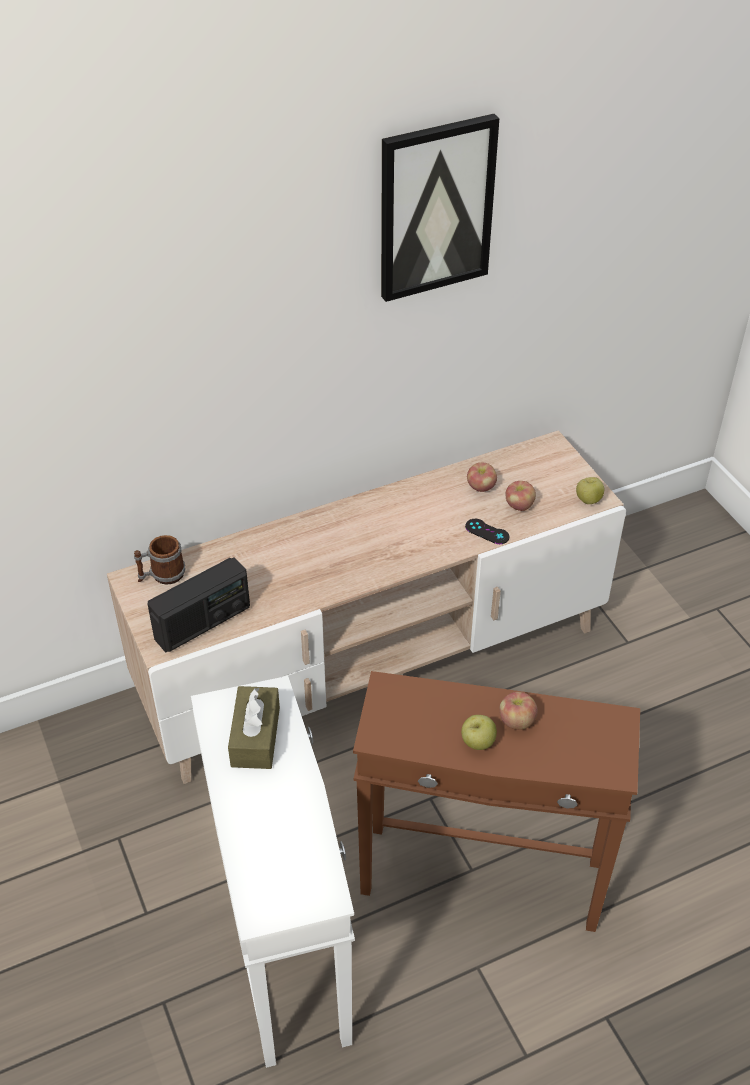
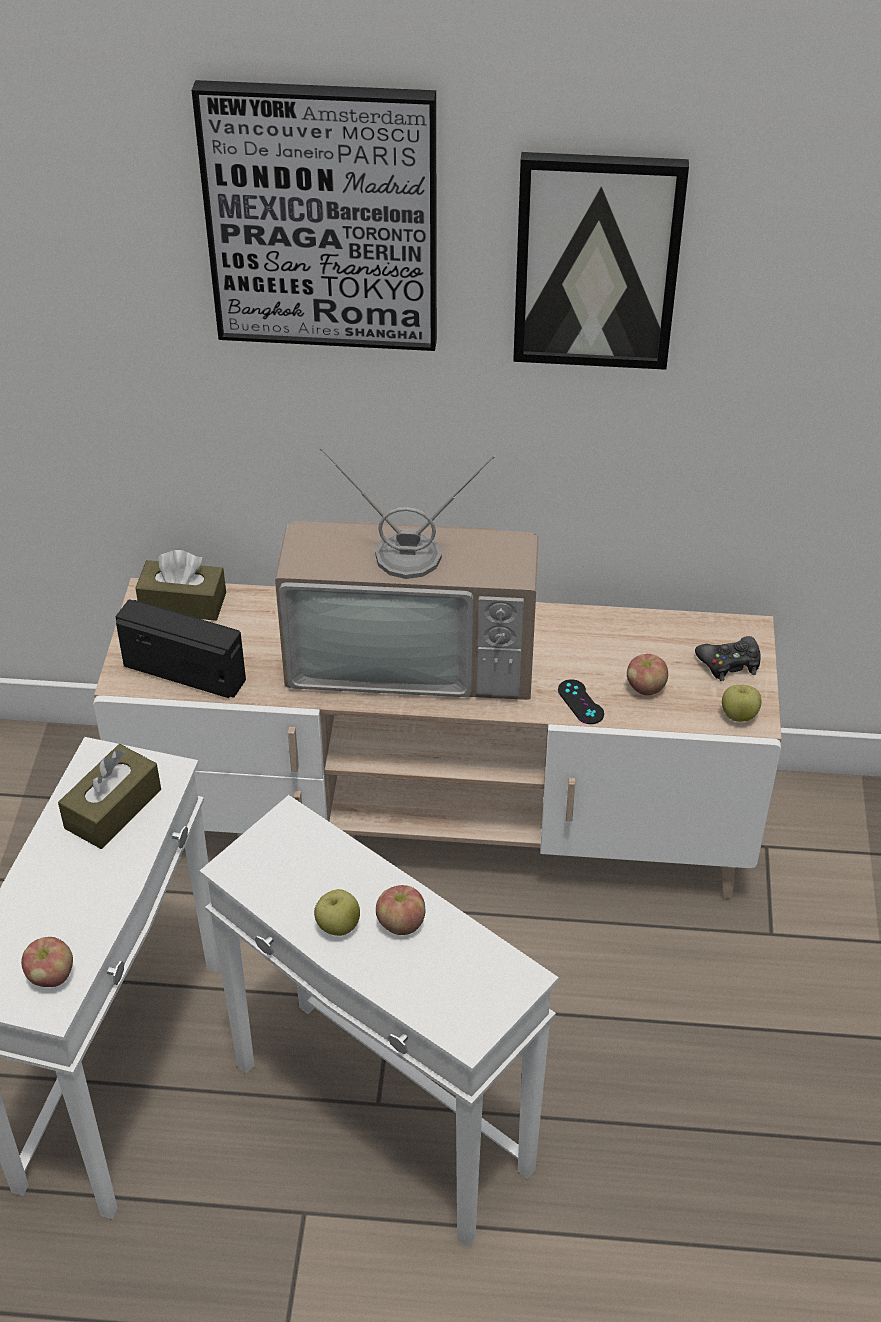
camera: 30 degrees right, 0 degrees up
(162, 575) = (183, 603): mug -> brown tissue box
(203, 623) = (185, 671): radio -> radio turned 150 degrees counterclockwise
(239, 231) = (322, 217): none -> picture
(353, 544) = (413, 653): none -> television
(481, 487) = (616, 647): apple -> apple (51, 976)
(482, 878) = (382, 1119): brown side table -> white side table
(557, 470) = (729, 663): none -> black game controller

